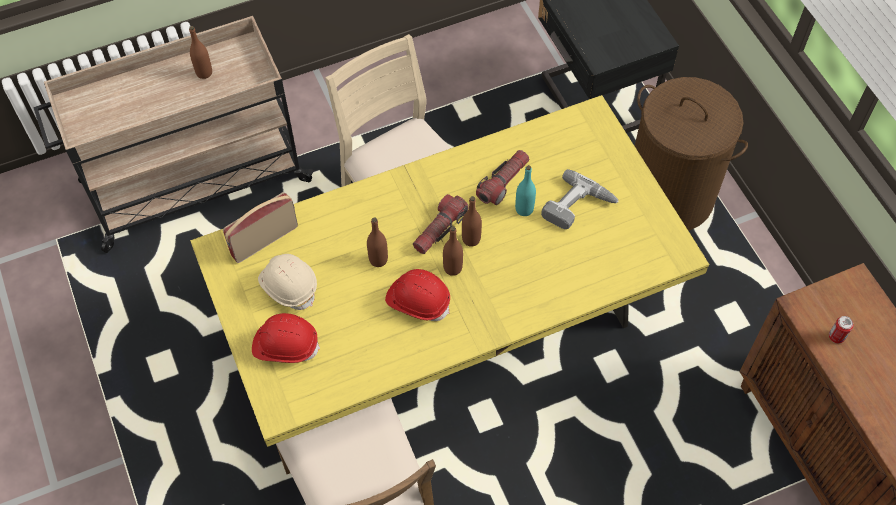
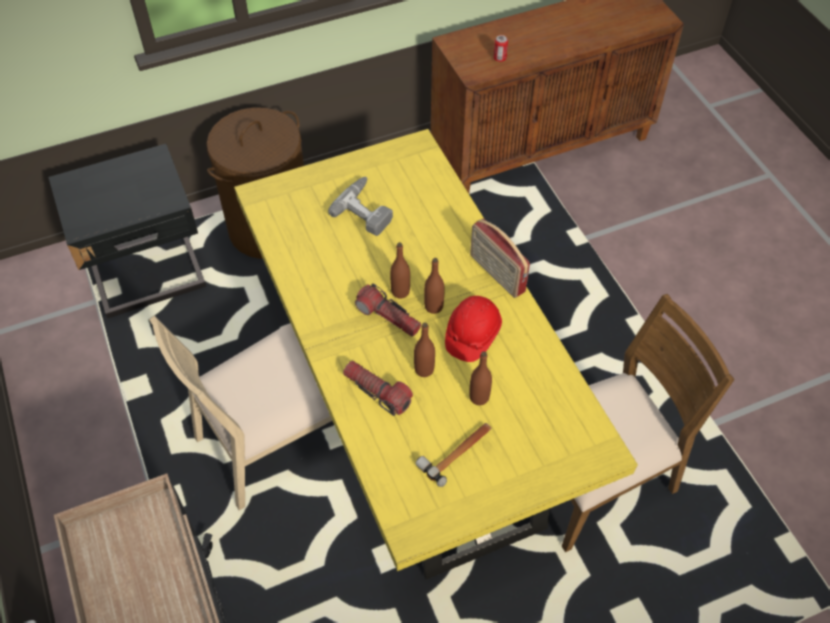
camera: 90 degrees left, 5 degrees down
(204, 73) = (125, 583): brown bottle -> brown bottle (479, 397)
(264, 240) = (398, 481): radio -> radio (496, 274)
(285, 345) = (530, 450): red hard hat -> none
(288, 286) = (457, 452): beige hard hat -> hammer
(503, 182) = (333, 265): flashlight -> flashlight (377, 392)
(524, 209) = (366, 249): turquoise bottle -> none

